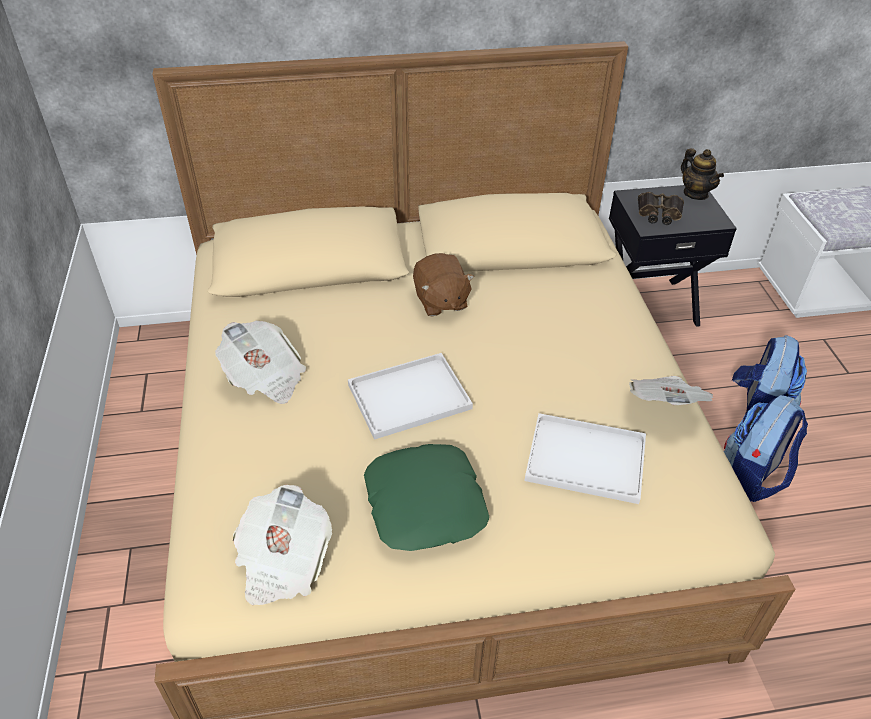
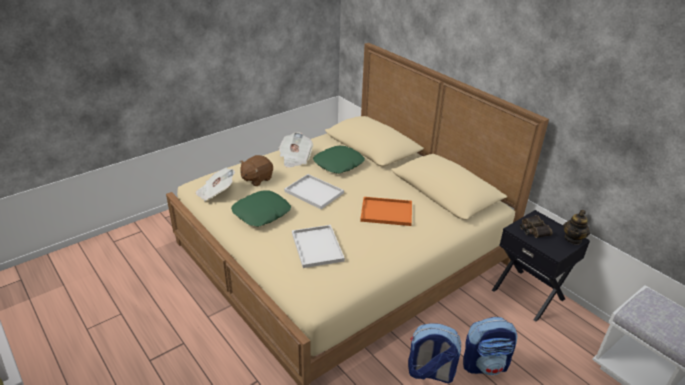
camera: 60 degrees right, 10 degrees down
(340, 326) = (339, 164): none -> green pillow
(440, 301) = (379, 182): brown plush toy -> brown plush toy (256, 179)
(535, 329) = (387, 212): none -> orange tray
(665, 405) = (373, 263): newspaper -> none

